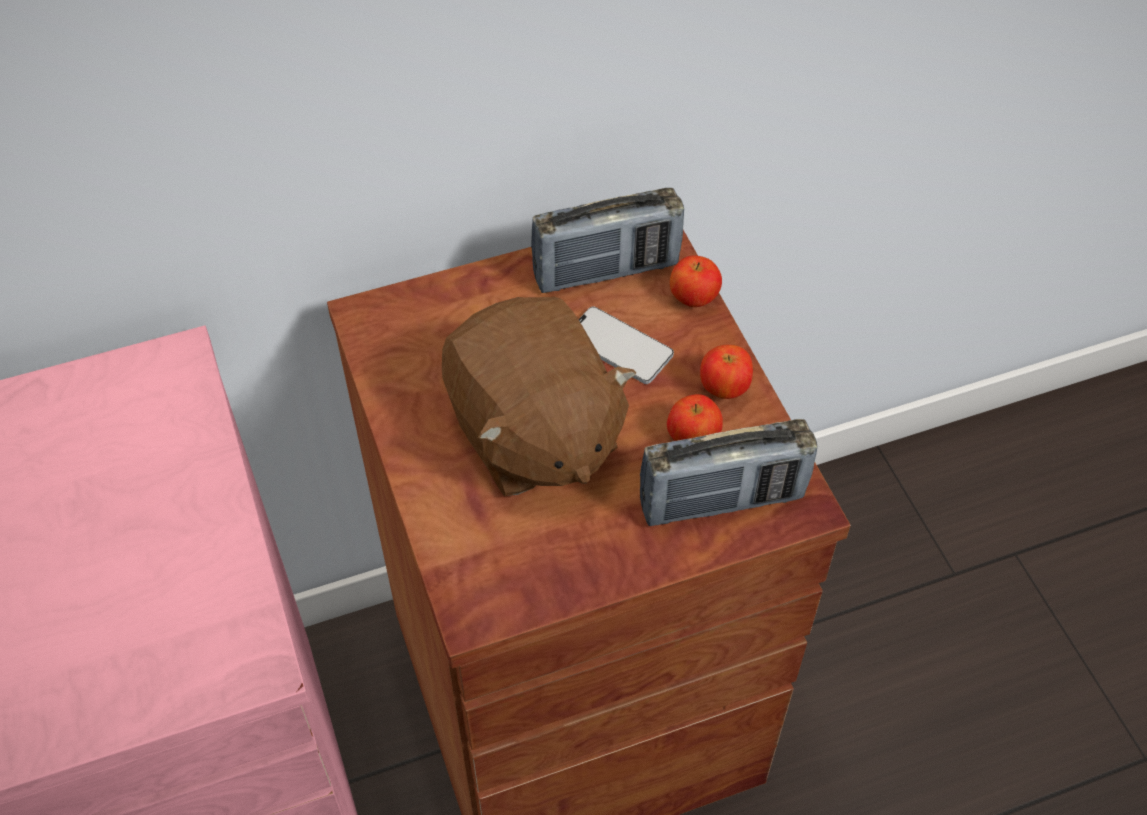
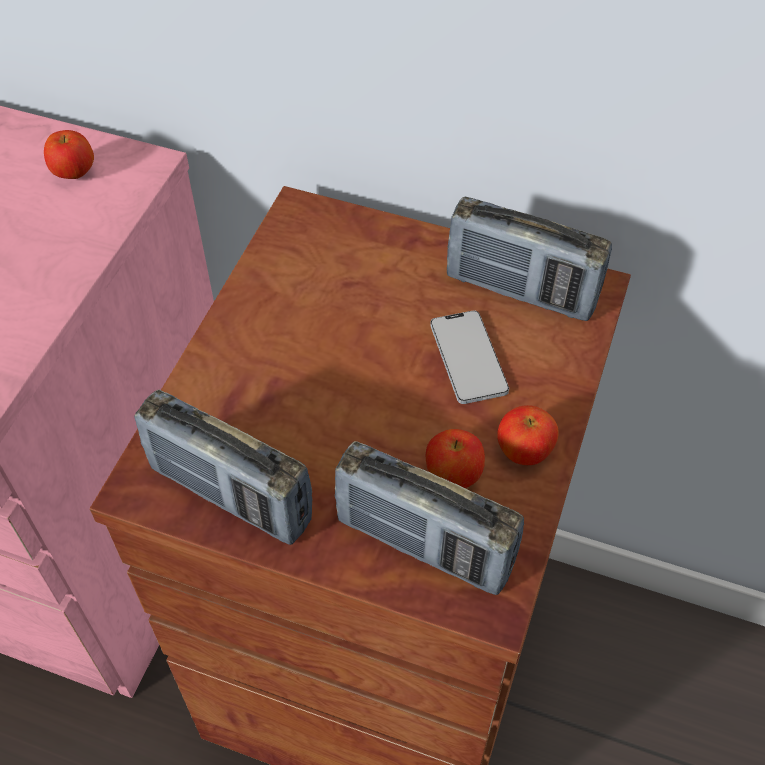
camera: 40 degrees right, 0 degrees up
(533, 434) = (327, 382): brown plush toy -> none
(549, 567) = (230, 495): none -> radio
(693, 298) = (574, 359): apple -> apple (74, 173)

